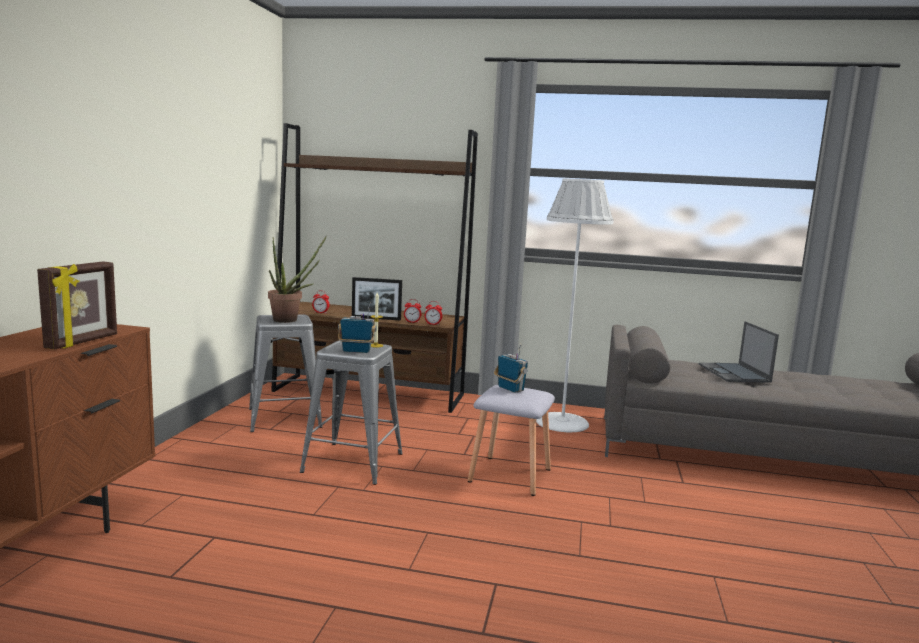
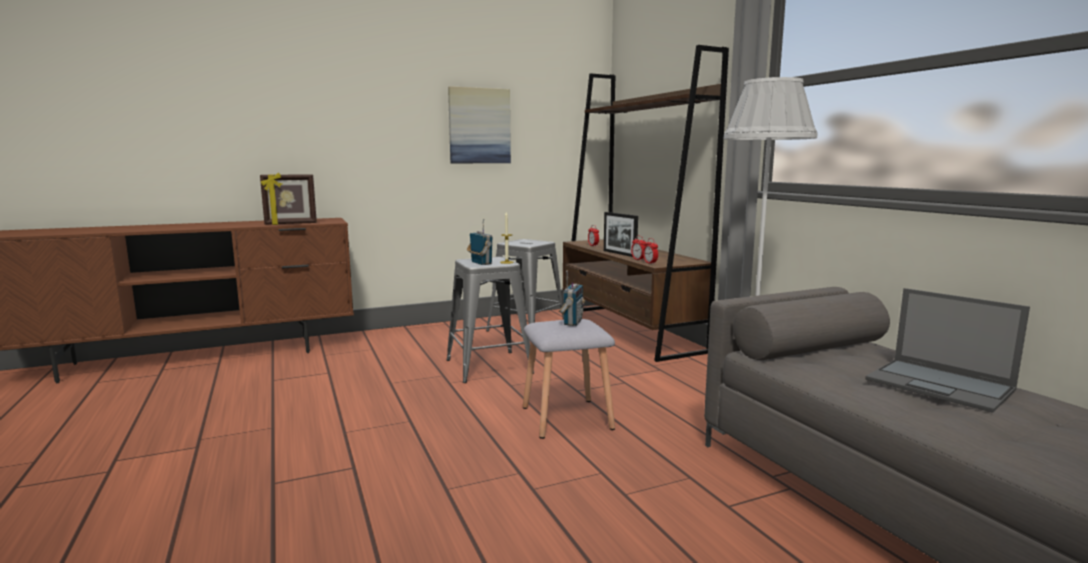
camera: 55 degrees right, 0 degrees up
(196, 179) = (479, 126): none -> picture
(290, 320) = (529, 243): potted plant -> none
(734, 373) = (941, 385): laptop -> laptop turned 90 degrees counterclockwise

